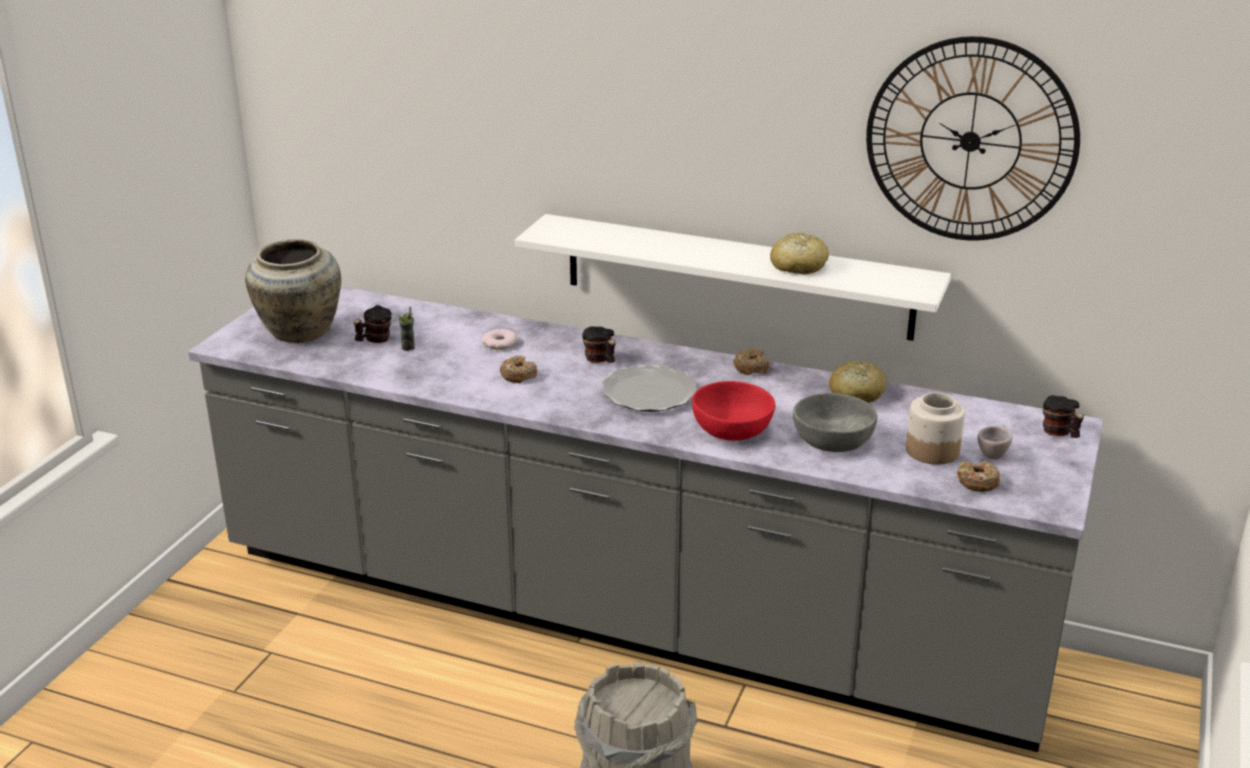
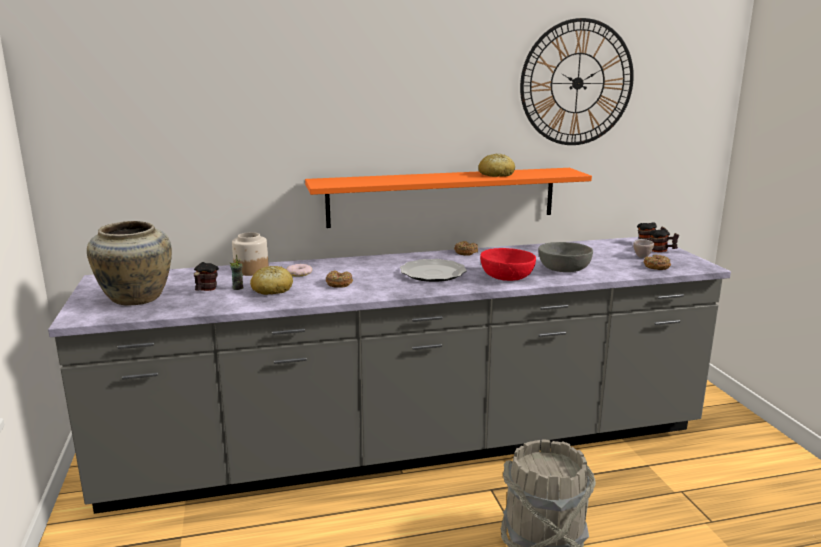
camera: 35 degrees left, 10 degrees down
(600, 361) = (377, 267): mug -> mug (661, 251)
(736, 276) = (442, 197): white shelf -> orange shelf
(856, 393) = (536, 250): bread -> bread (272, 289)
(931, 451) = (614, 261): jar -> jar (251, 270)

